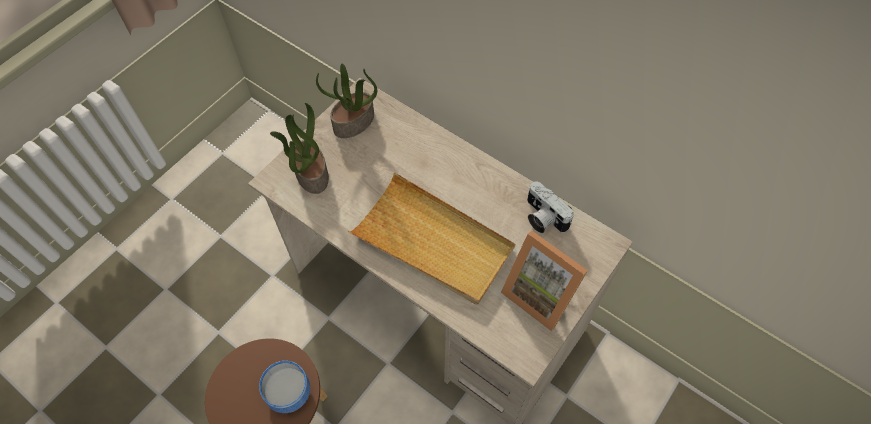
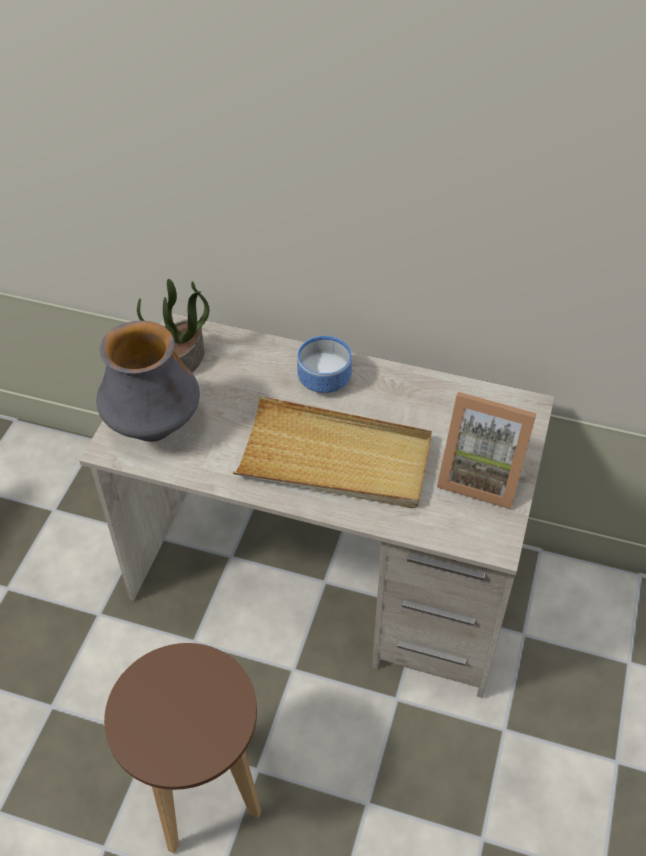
camera: 20 degrees left, 10 degrees down
(290, 391) = (216, 696): bowl -> bowl (325, 379)
(310, 173) = (154, 428): potted plant -> vase
(542, 218) = (447, 400): camera -> none

